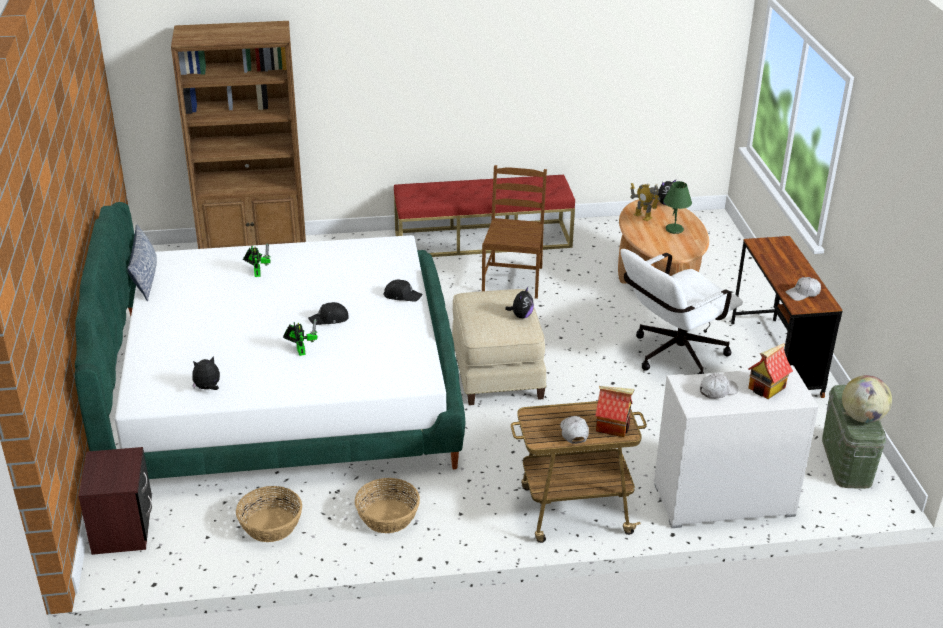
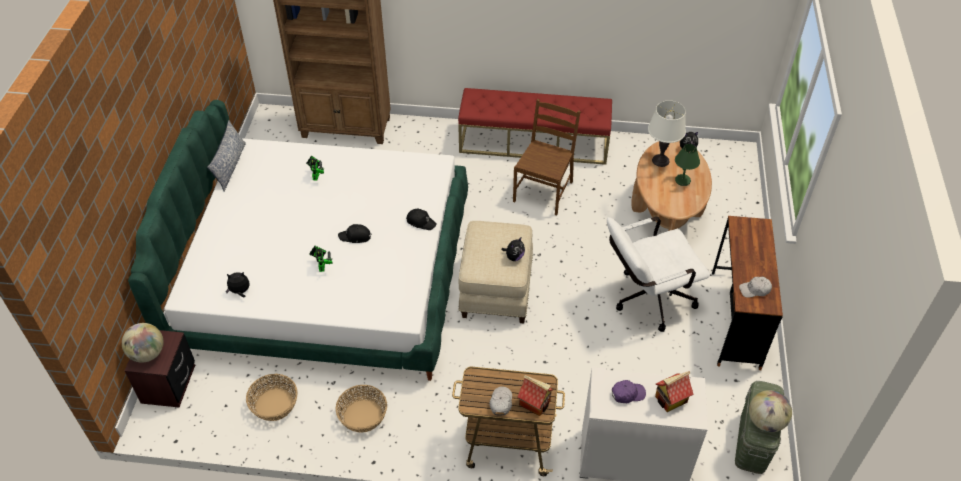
camera: 15 degrees right, 15 degrees up
(103, 474) = (147, 354): none -> globe
(642, 216) = (660, 160): toy robot -> white table lamp
(717, 391) = (627, 394): white cap -> purple cap

